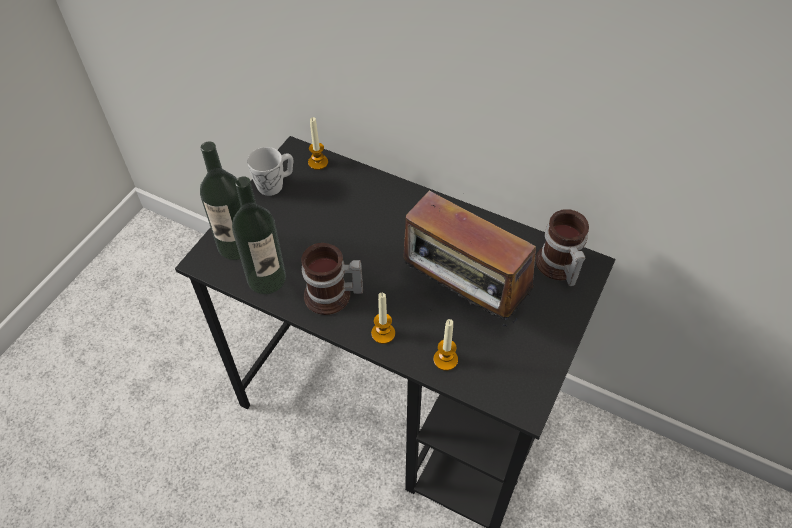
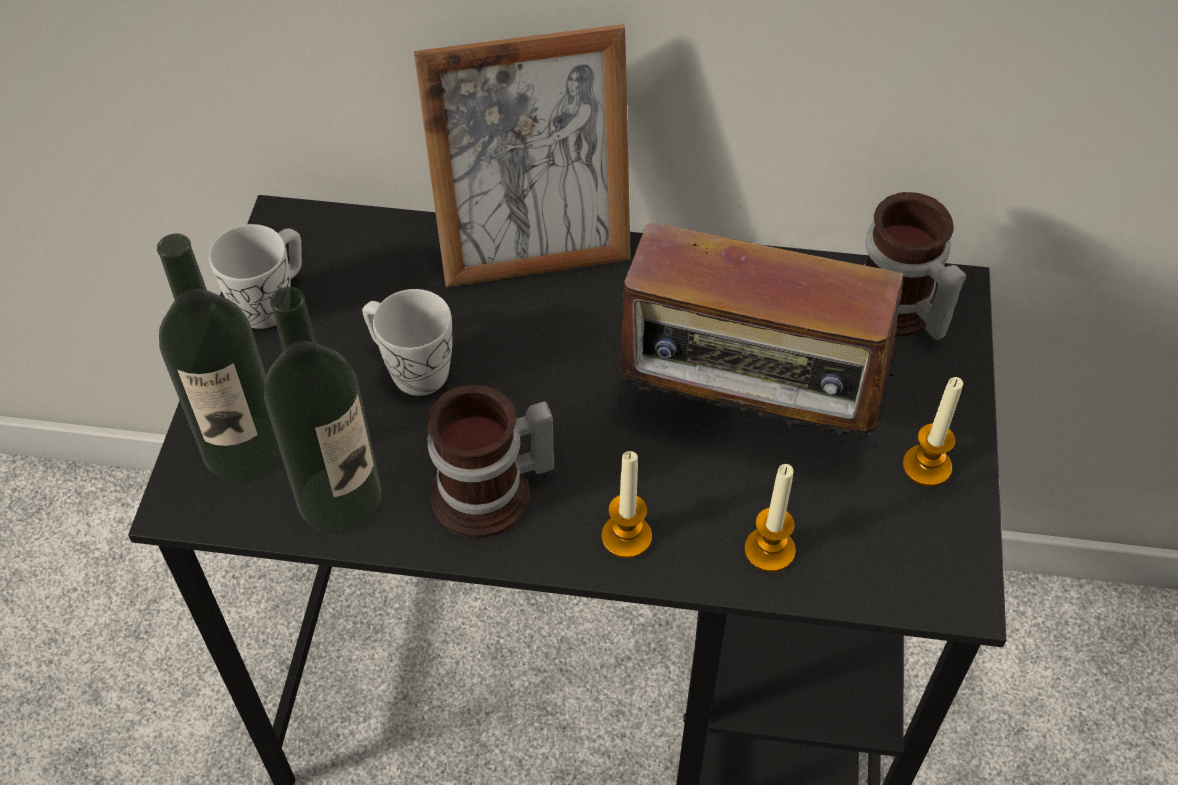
camera: 20 degrees left, 0 degrees up
(318, 162) = (343, 234): candle -> candle (926, 466)
(321, 230) = (410, 368): none -> white mug
(398, 193) = (534, 253): none -> picture frame

